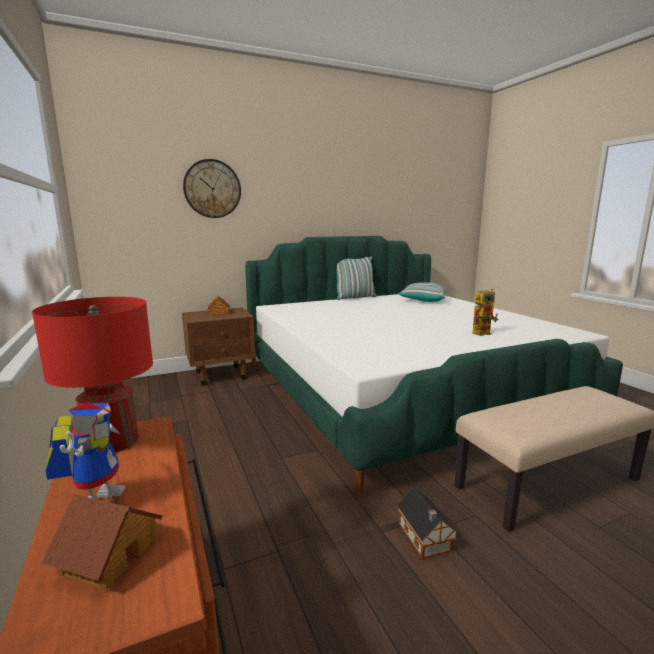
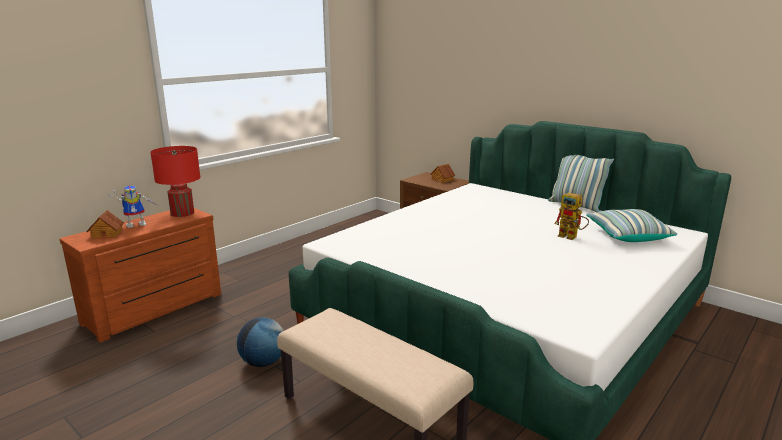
camera: 65 degrees right, 5 degrees up
(212, 189) = (462, 63): wall clock -> none
(425, 538) = (263, 362): toy house -> globe
(483, 332) = (497, 276): toy robot -> toy robot (571, 237)

